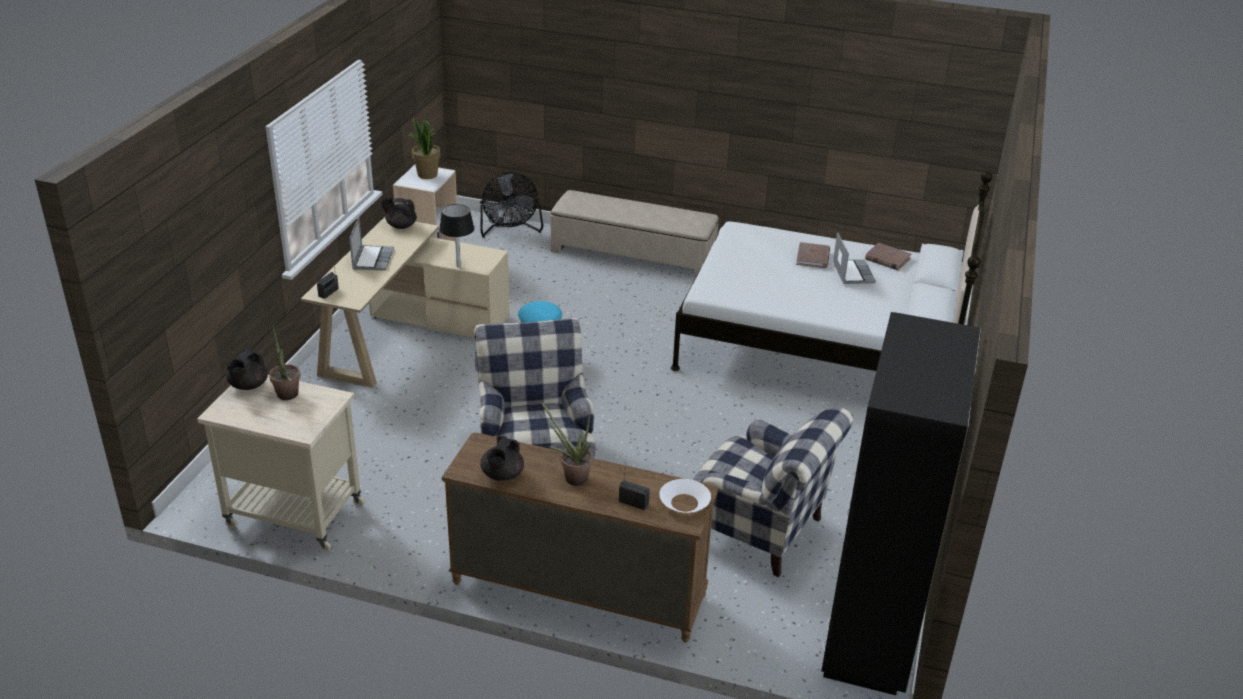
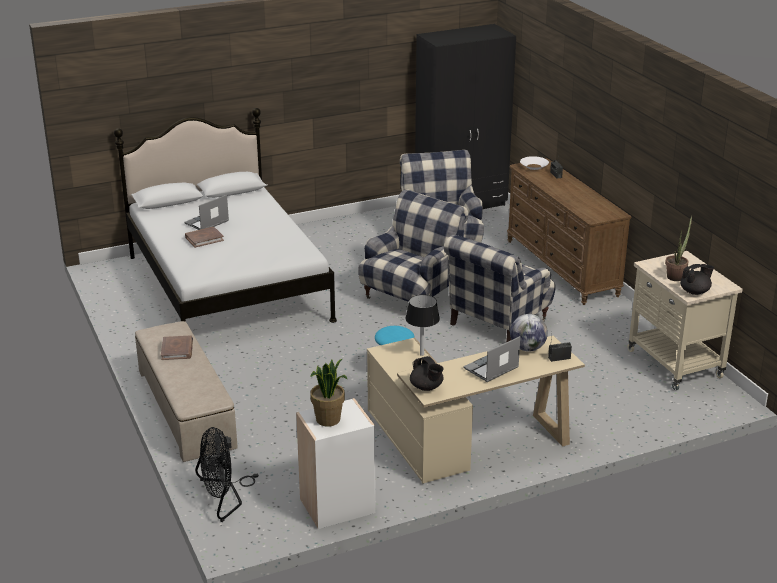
camera: 130 degrees left, 5 degrees down
(366, 288) = (527, 348): none -> globe
(502, 475) = (601, 205): black teapot -> none
(507, 229) = (225, 494): black fan -> black fan turned 150 degrees counterclockwise
(571, 477) = (569, 192): potted plant -> none
(661, 439) = (412, 296): none -> armchair
(887, 259) = (167, 220): brown book -> brown book (177, 350)

